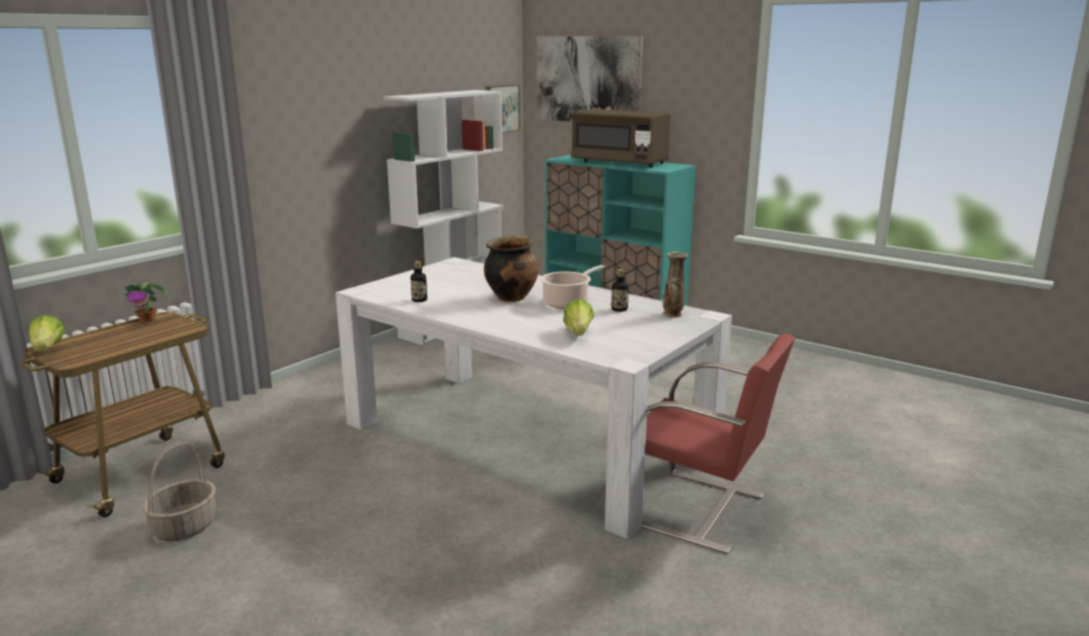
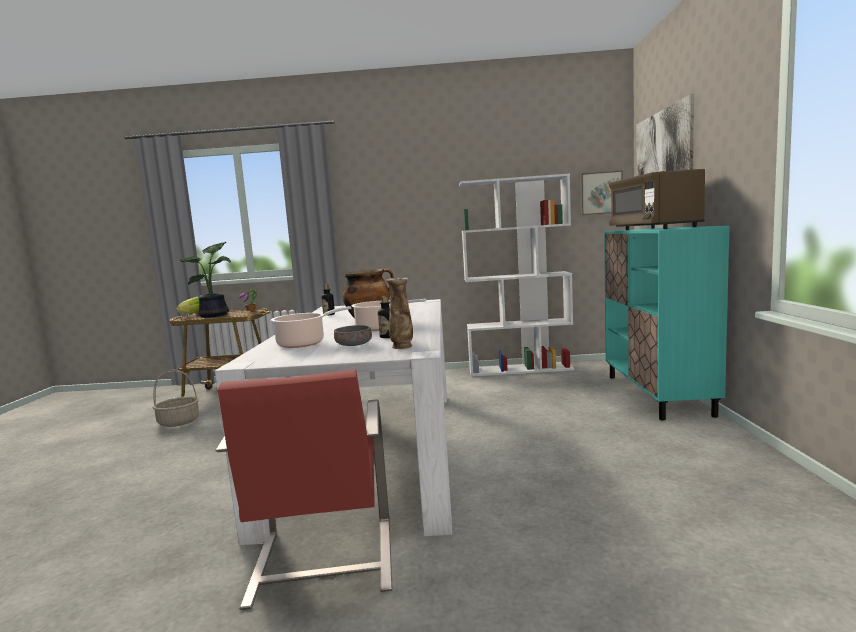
camera: 55 degrees right, 10 degrees down
(115, 341) = (216, 315): none -> potted plant
(578, 333) = (304, 343): lettuce -> cooking pot
(632, 323) = (354, 345): none -> grey bowl

